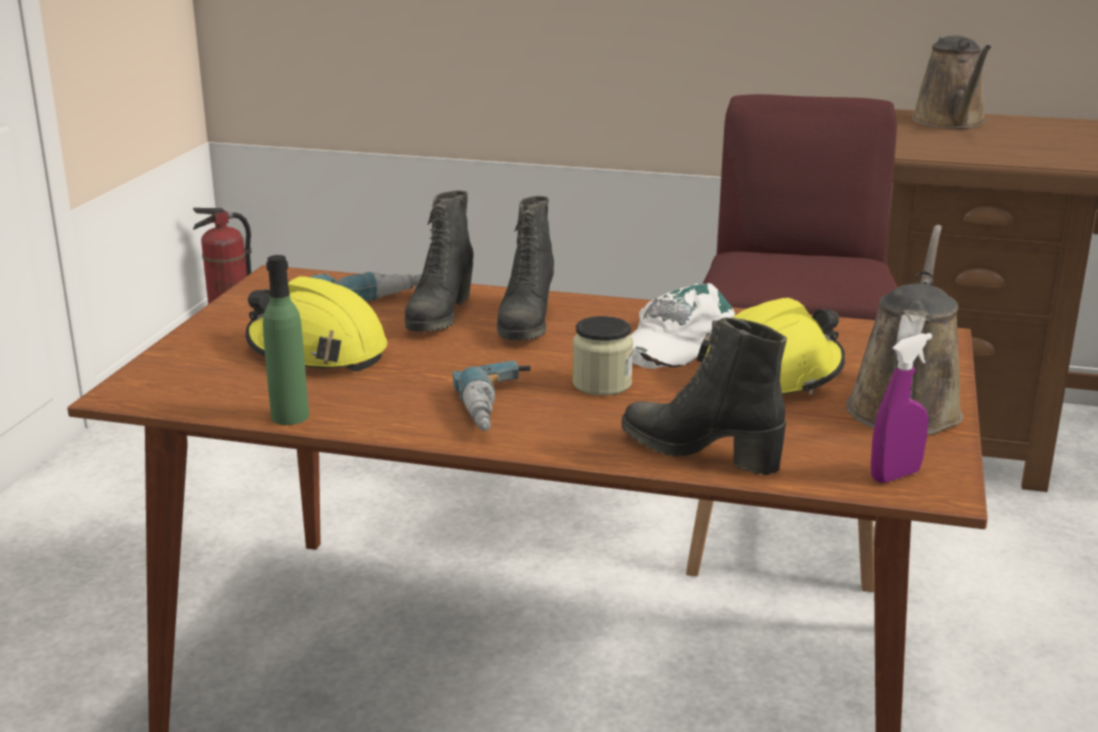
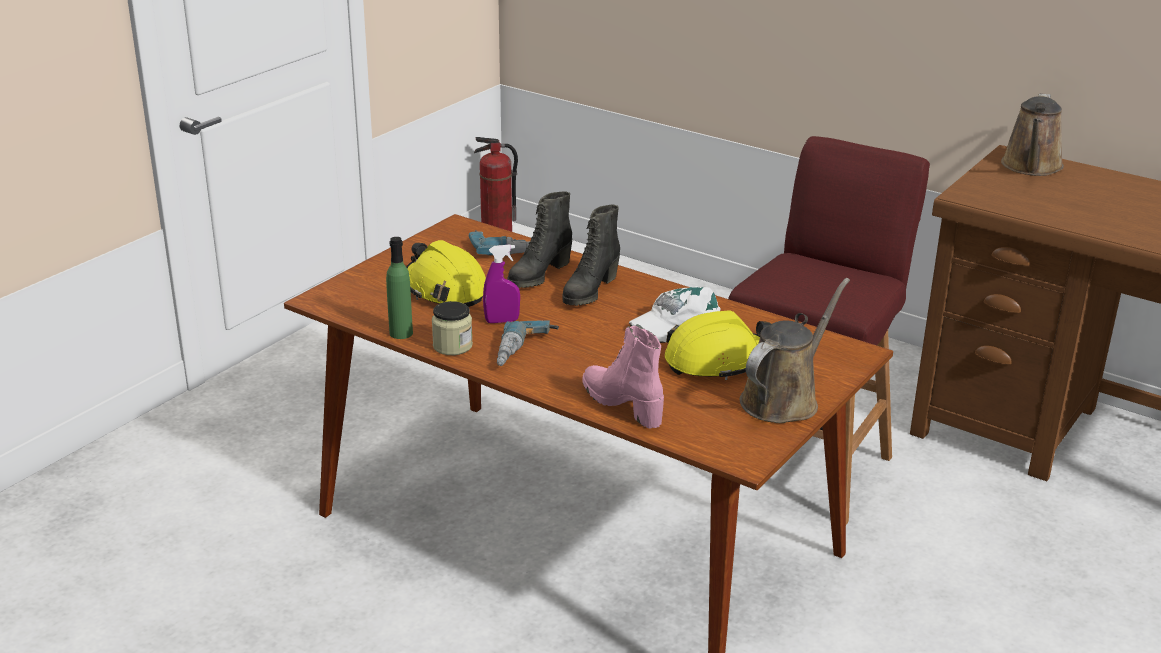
camera: 20 degrees right, 5 degrees up
(602, 384) = (602, 346): jar -> jar (452, 346)
(701, 451) = (623, 405): black boot -> pink boot
(895, 475) = (728, 445): purple spray bottle -> purple spray bottle (502, 321)

